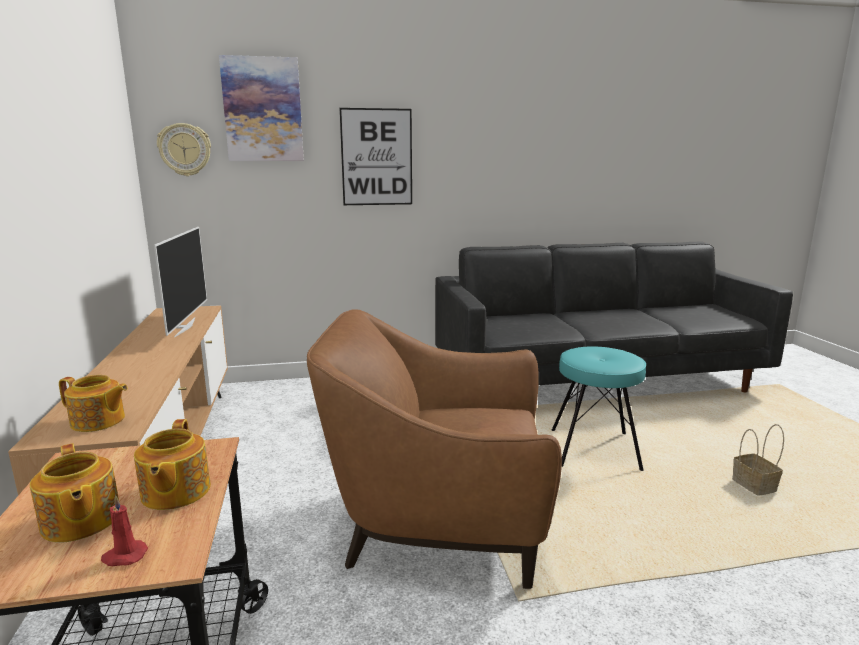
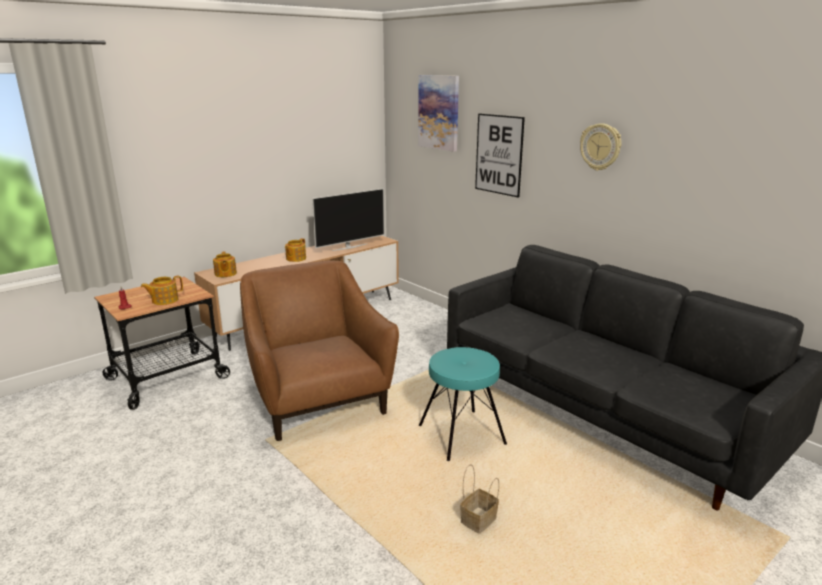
camera: 60 degrees right, 5 degrees up
(80, 521) = (141, 295): teapot -> teapot (295, 259)
(185, 149) = (403, 135): wall clock -> wall clock (600, 147)

